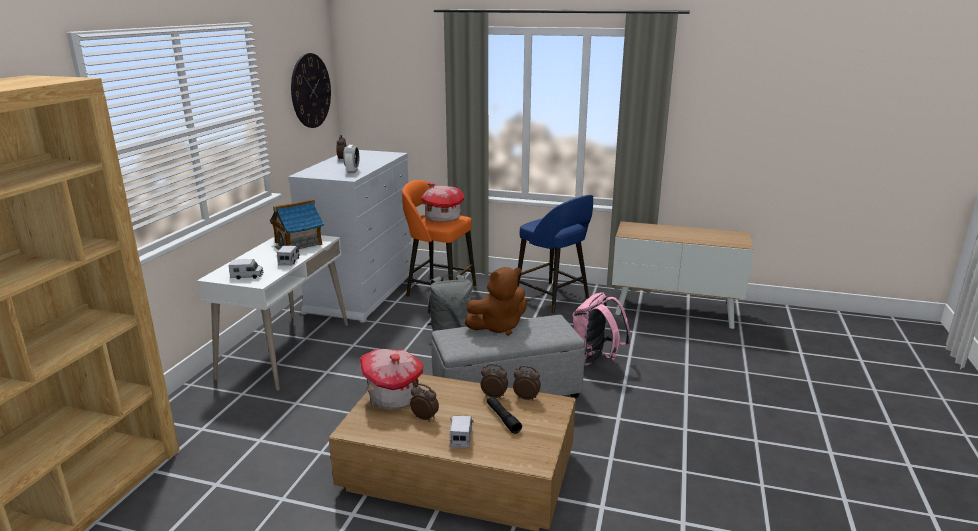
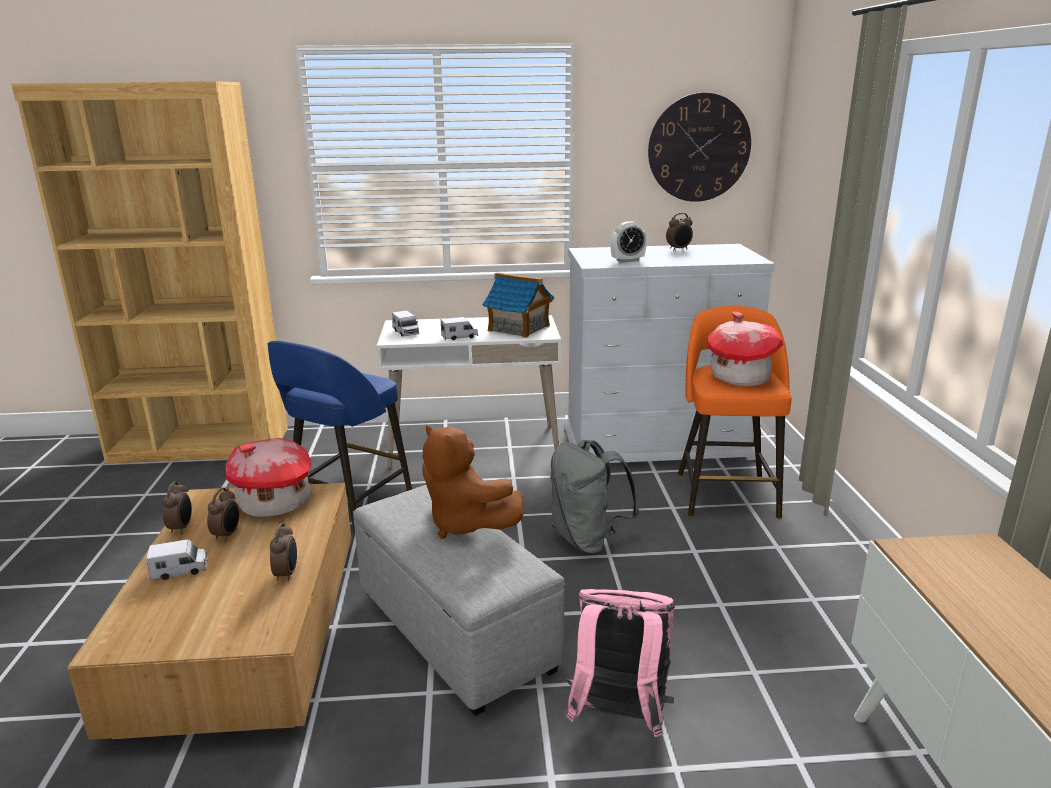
camera: 70 degrees right, 0 degrees up
(503, 418) = (225, 594): black flashlight -> none
(526, 398) = (285, 603): alarm clock -> alarm clock (182, 528)
(553, 298) = (829, 610): blue stool -> blue stool (348, 503)

